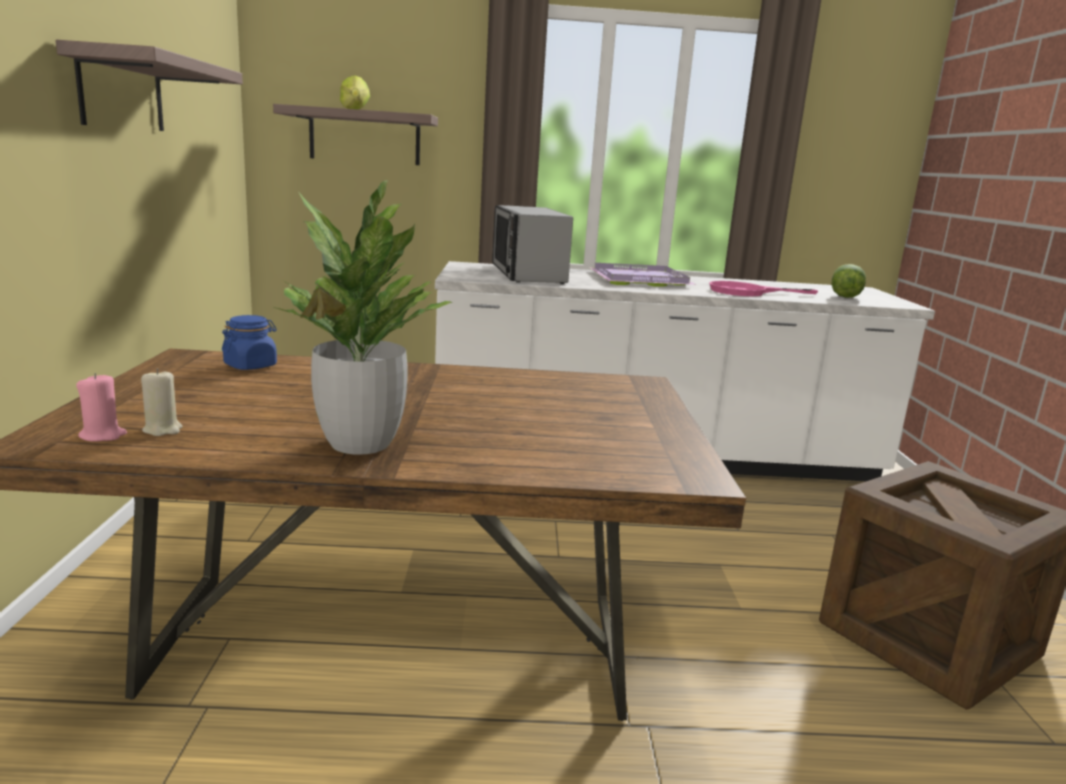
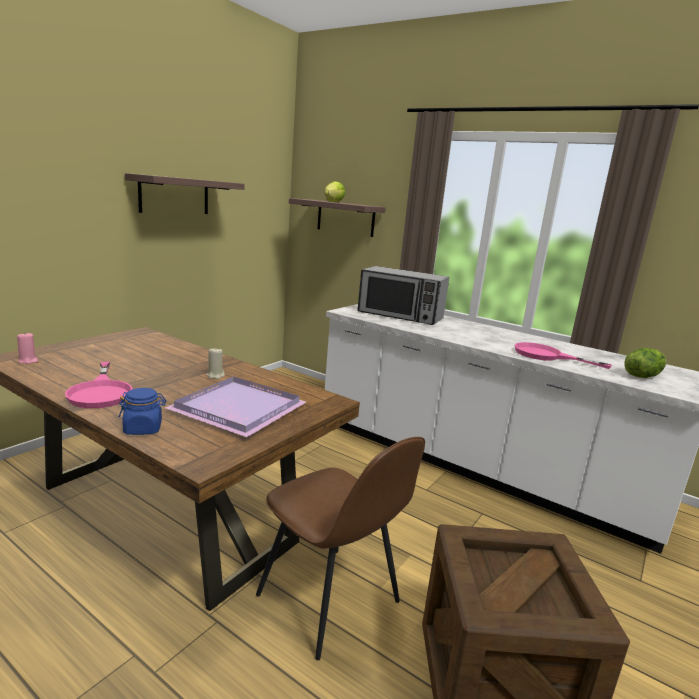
camera: 35 degrees right, 0 degrees up
(163, 429) = (51, 364): beige candle -> beige candle (215, 375)
(250, 366) = (155, 342): blue jar -> blue jar (143, 429)
(359, 444) = (101, 392): potted plant -> pink frying pan
(527, 274) = (400, 315): microwave -> microwave turned 90 degrees counterclockwise
(640, 279) = (479, 332): purple tray -> purple tray (241, 409)
(719, 643) = (330, 601): none -> brown chair

